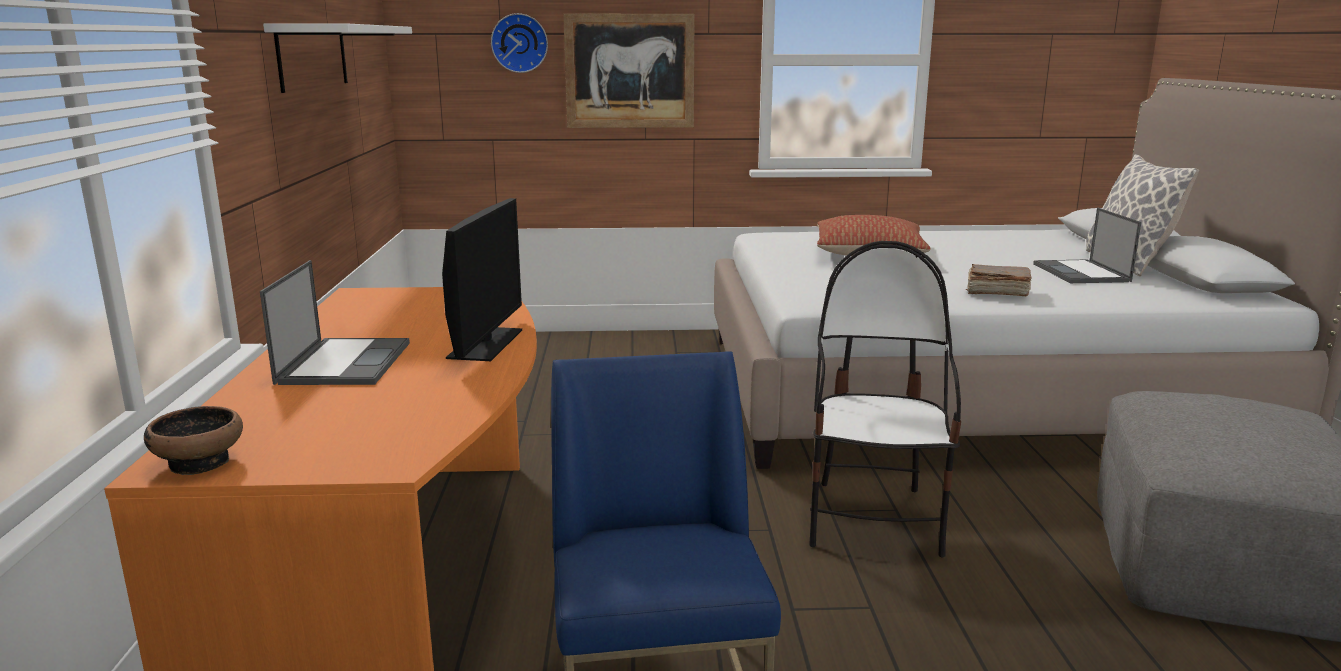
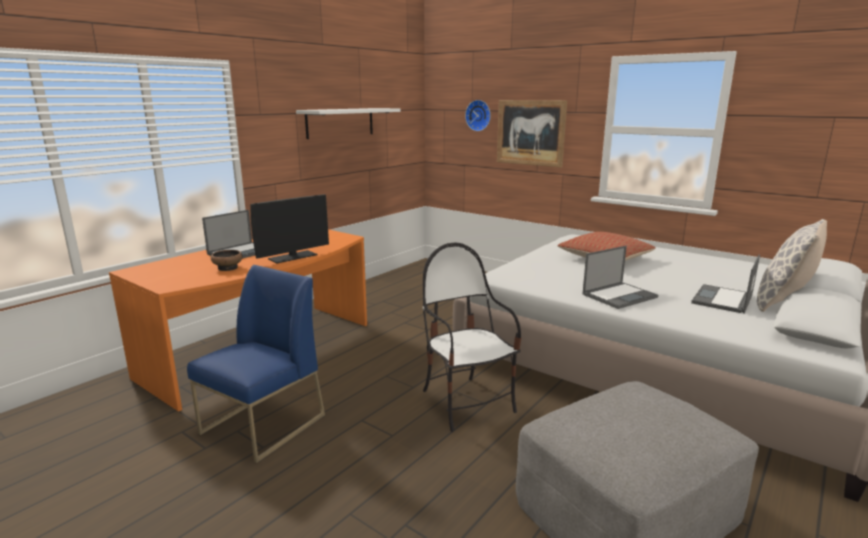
camera: 40 degrees right, 0 degrees up
(200, 462) = (138, 272): bowl -> bowl (228, 268)
(874, 519) = (467, 403): chair -> chair turned 75 degrees counterclockwise
(996, 292) = (620, 295): brown book -> laptop

